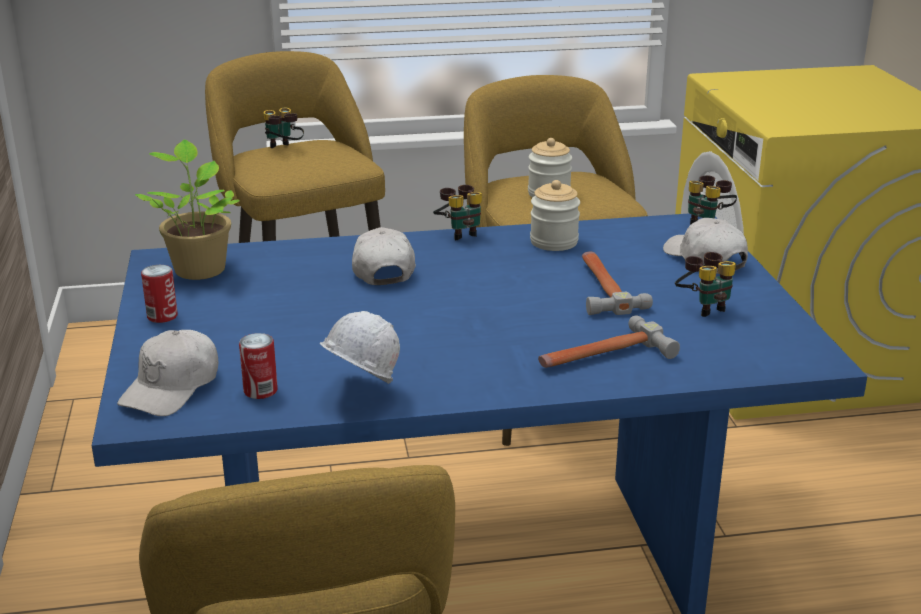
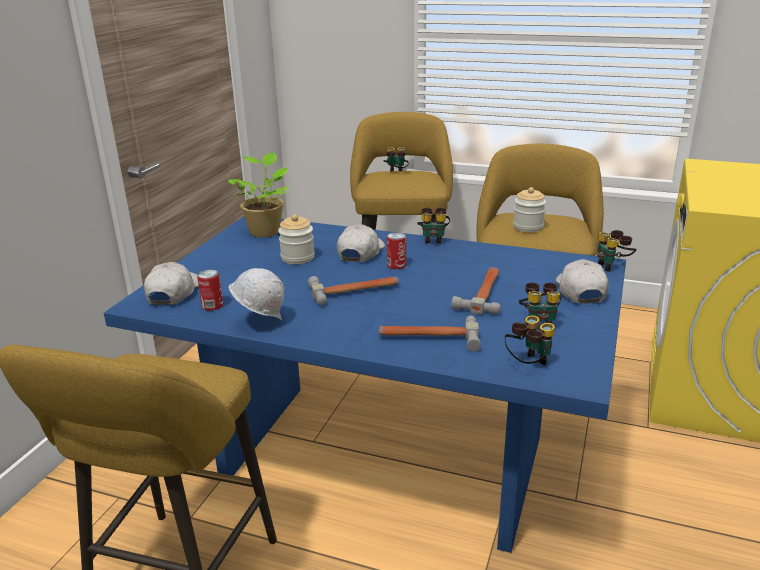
camera: 30 degrees right, 0 degrees up
(162, 316) = (216, 253): can -> can (396, 265)
(172, 388) = (174, 292): white cap -> white cap turned 135 degrees clockwise
(440, 322) = (355, 291): none -> hammer
(554, 242) = (487, 257): jar -> jar (297, 258)
(745, 357) = (528, 364): none -> binoculars

